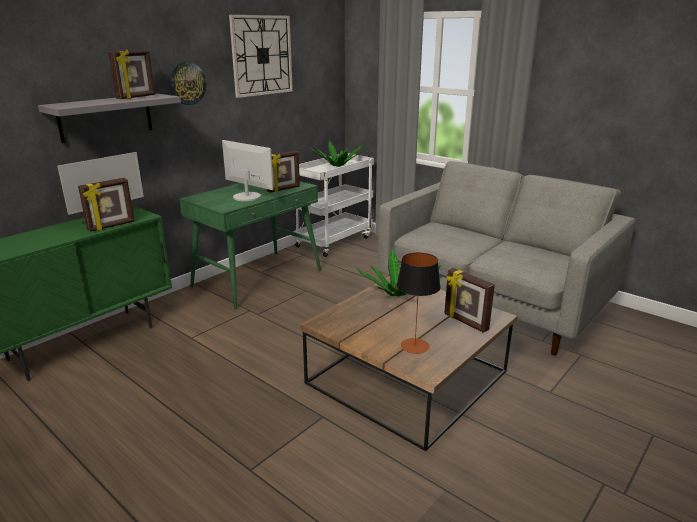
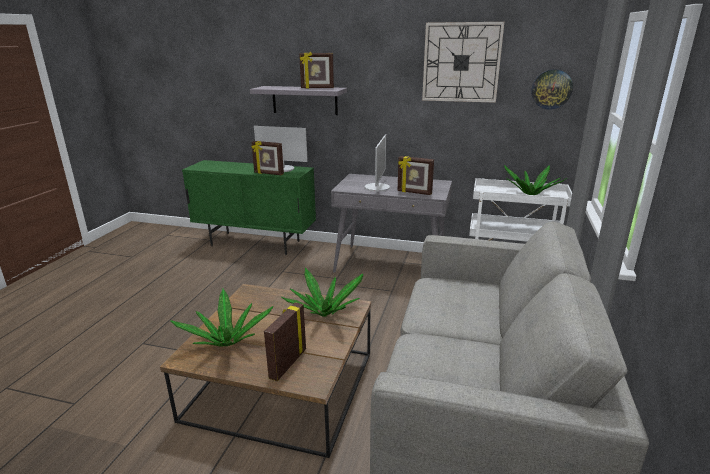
camera: 65 degrees right, 0 degrees up
(187, 83) = (373, 82): wall clock -> wall clock (551, 89)
(258, 278) = (391, 264): green desk -> grey desk
(415, 346) = (227, 342): table lamp -> potted plant

